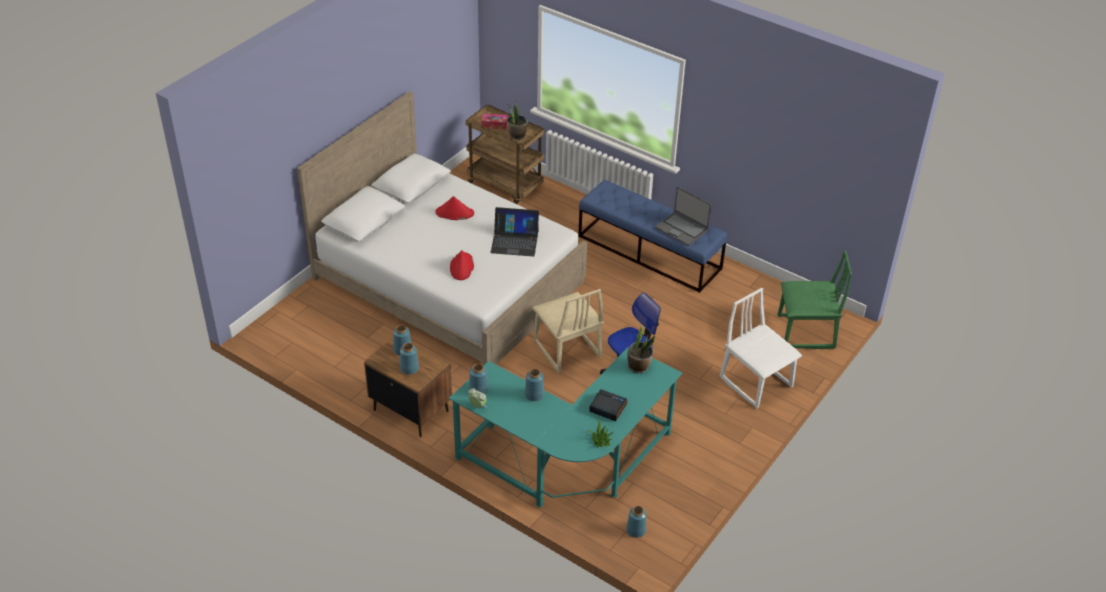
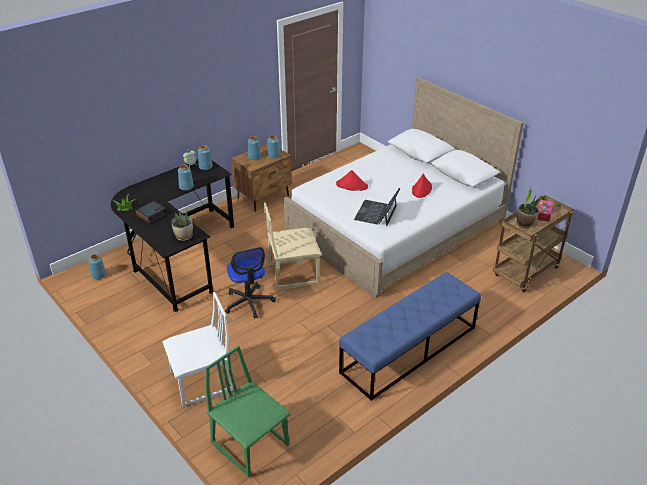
camera: 105 degrees right, 5 degrees down
(568, 464) = (176, 255): turquoise desk -> black desk
(681, 229) = (385, 329): laptop -> none
(806, 333) = (250, 443): green chair -> green chair turned 120 degrees clockwise

